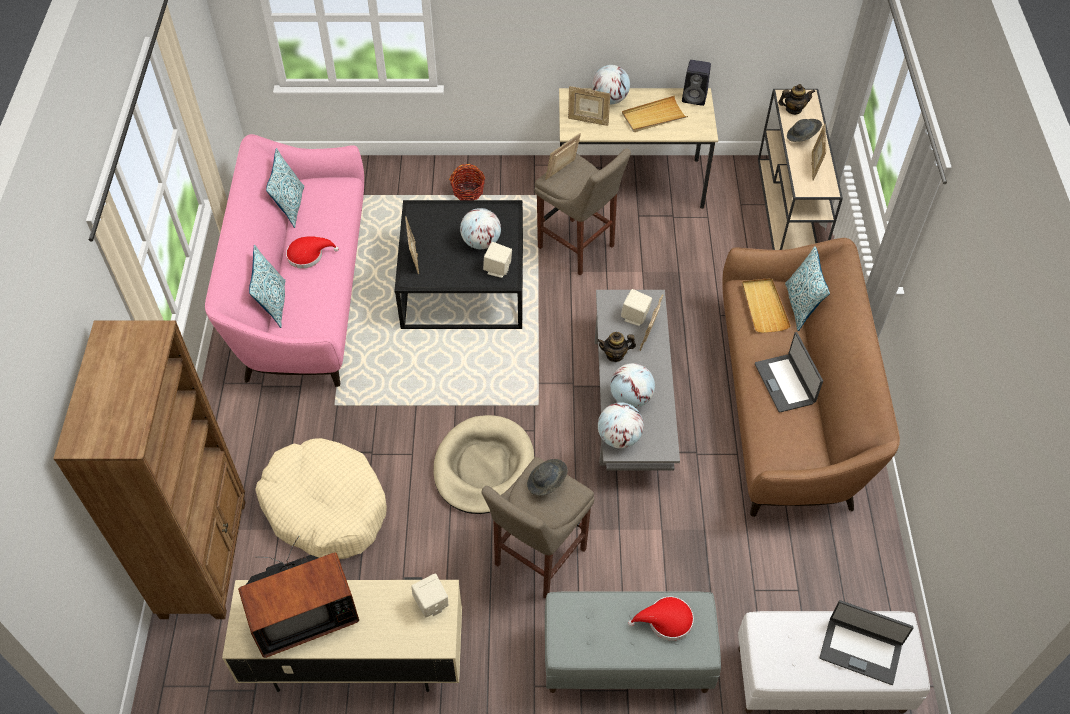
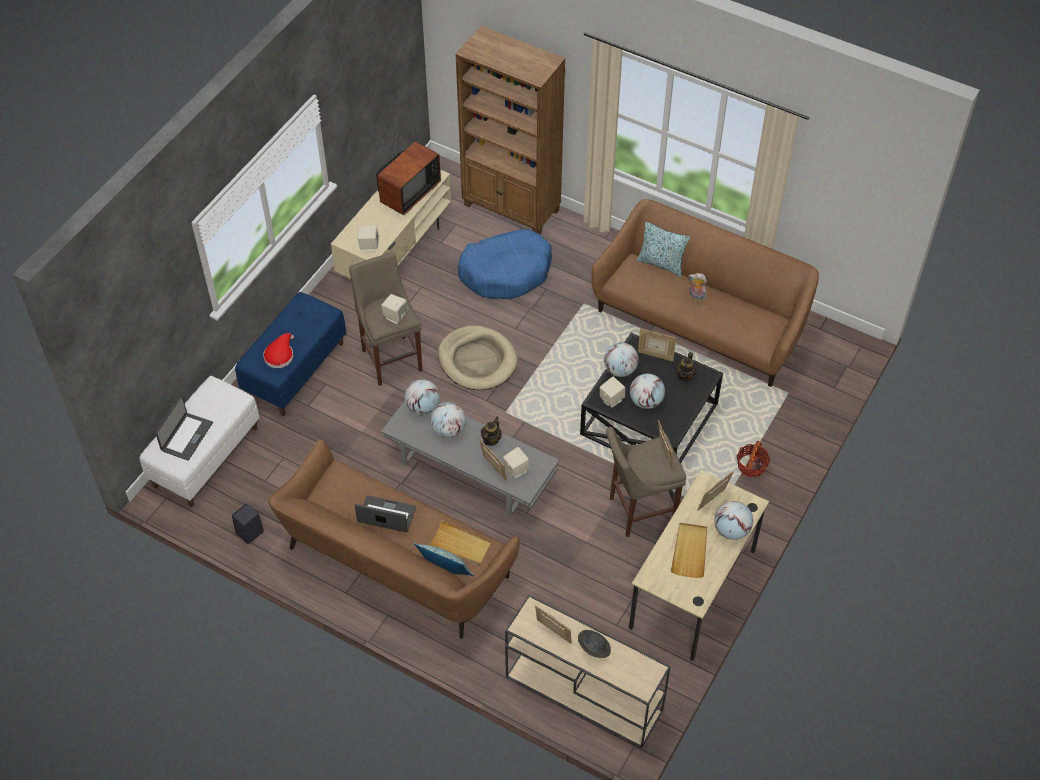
camera: 120 degrees right, 0 degrees up
(290, 206) = (756, 304): pillow -> none
(302, 614) = (406, 192): television -> television turned 150 degrees counterclockwise
(303, 293) = (700, 321): pink sofa -> brown sofa
(308, 255) = (696, 296): red hat -> plush toy
(325, 507) = (506, 272): beige dog bed -> blue dog bed
(454, 278) = (620, 370): none -> globe
(546, 483) = (395, 316): grey hat -> beige speaker
(626, 660) = (295, 369): grey bench -> blue bench
(695, 97) = (696, 597): black speaker -> black speaker (249, 533)
(793, 109) = (632, 664): teapot -> teapot (685, 376)
(860, 650) = (186, 436): laptop -> laptop turned 150 degrees clockwise

